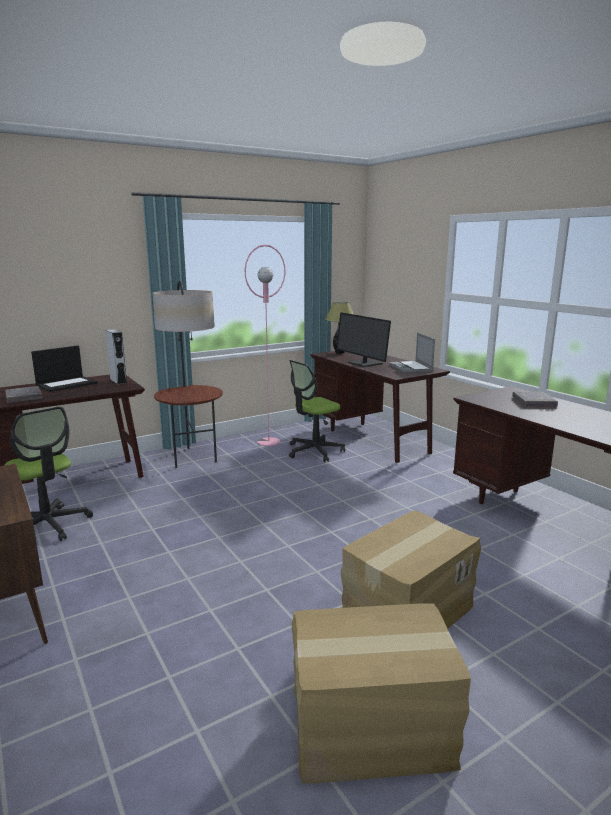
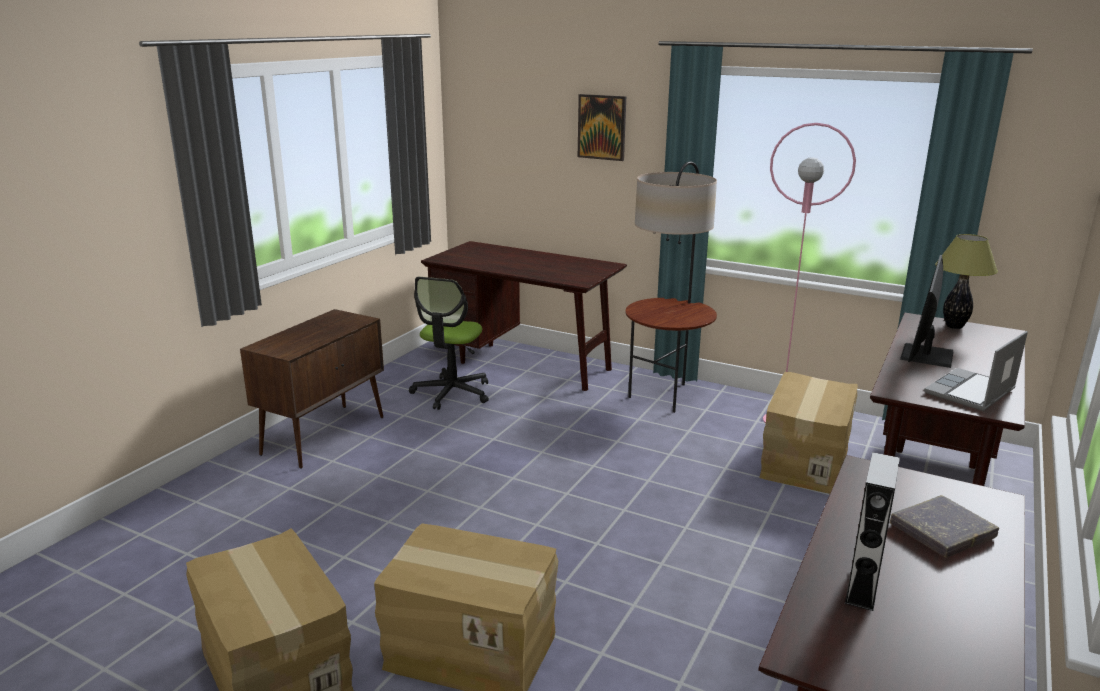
camera: 60 degrees right, 5 degrees up
(24, 397) = (494, 263): grey book -> none
(67, 384) = (553, 260): laptop -> none
(81, 264) = (602, 127): none -> picture
(118, 381) = (593, 272): grey speaker -> grey speaker (862, 587)
(314, 451) = (803, 461): office chair -> cardboard box

